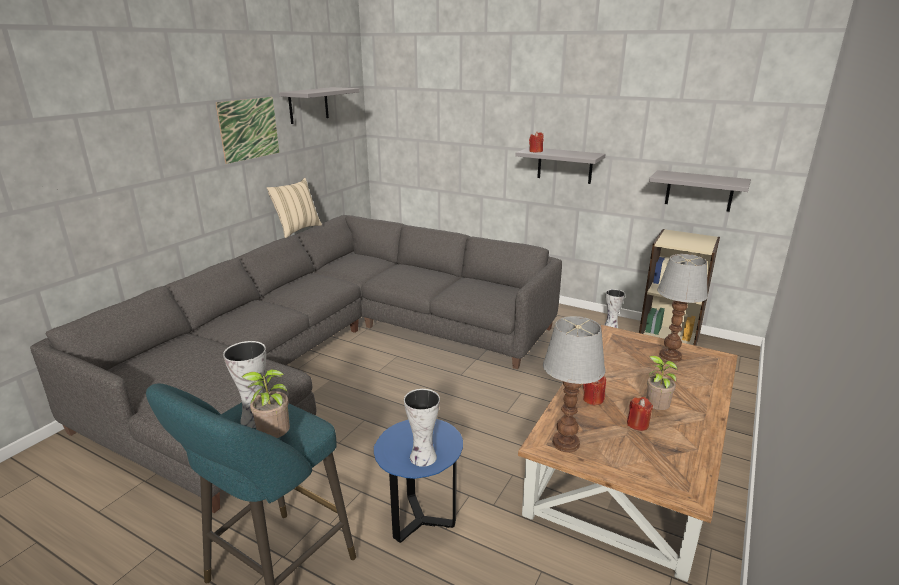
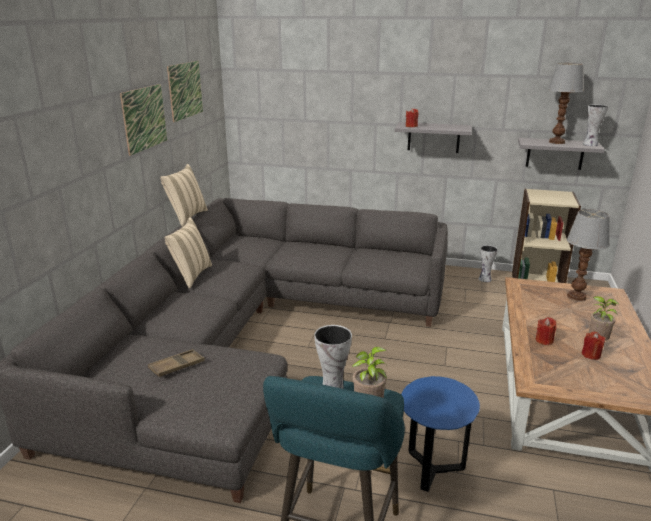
camera: 15 degrees left, 0 degrees up
(199, 369) = (177, 366): none -> brown tray
(281, 286) = (191, 275): none -> beige pillow
(308, 105) = (185, 90): grey shelf -> picture
(421, 457) = (450, 410): vase -> vase (590, 144)
(565, 444) = (549, 379): table lamp -> table lamp (557, 142)

